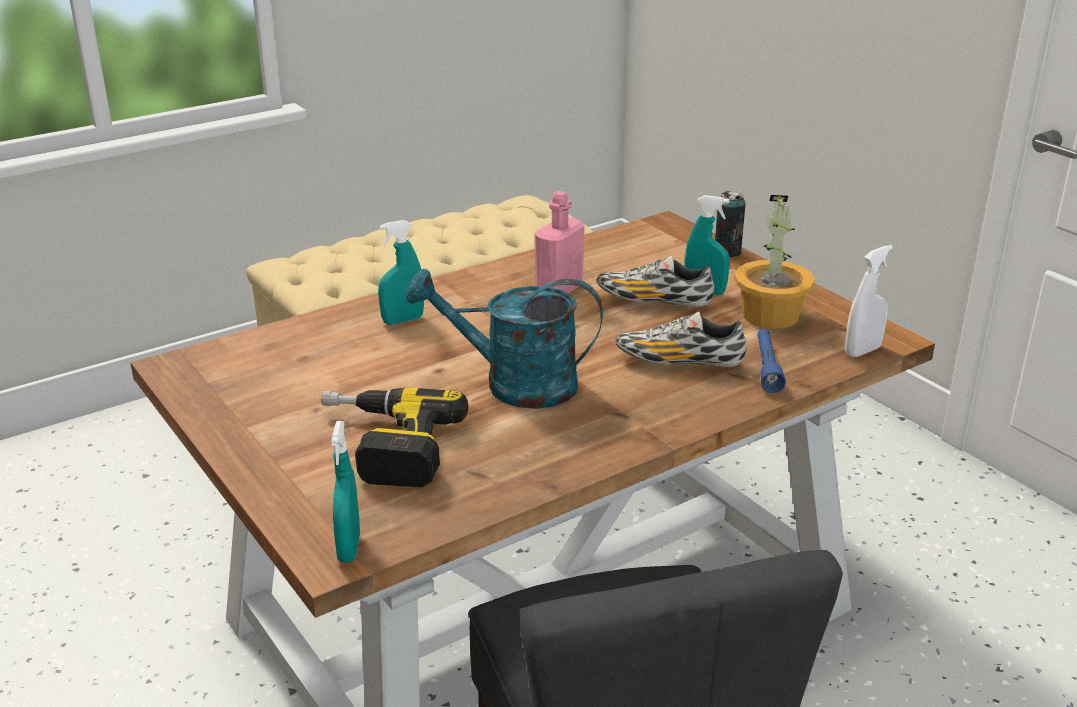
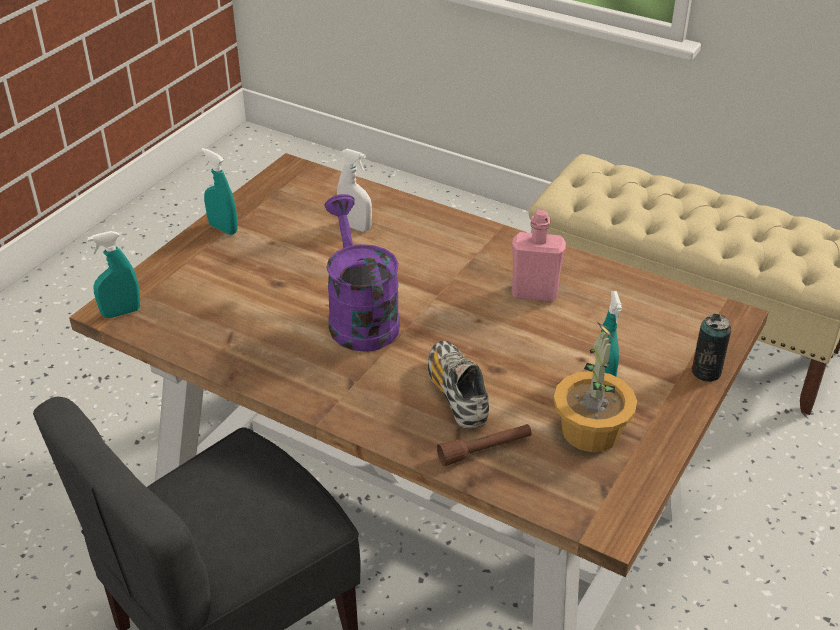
camera: 65 degrees right, 10 degrees up
(382, 447) = (241, 286): power drill -> none
(403, 320) = (420, 234): turquoise spray bottle -> turquoise spray bottle (223, 228)
(514, 385) = (359, 317): turquoise watering can -> purple watering can
(654, 301) = (558, 351): shoe -> none
(767, 368) = (485, 450): blue flashlight -> brown flashlight
(862, 351) = (565, 510): white spray bottle -> white spray bottle (355, 226)

